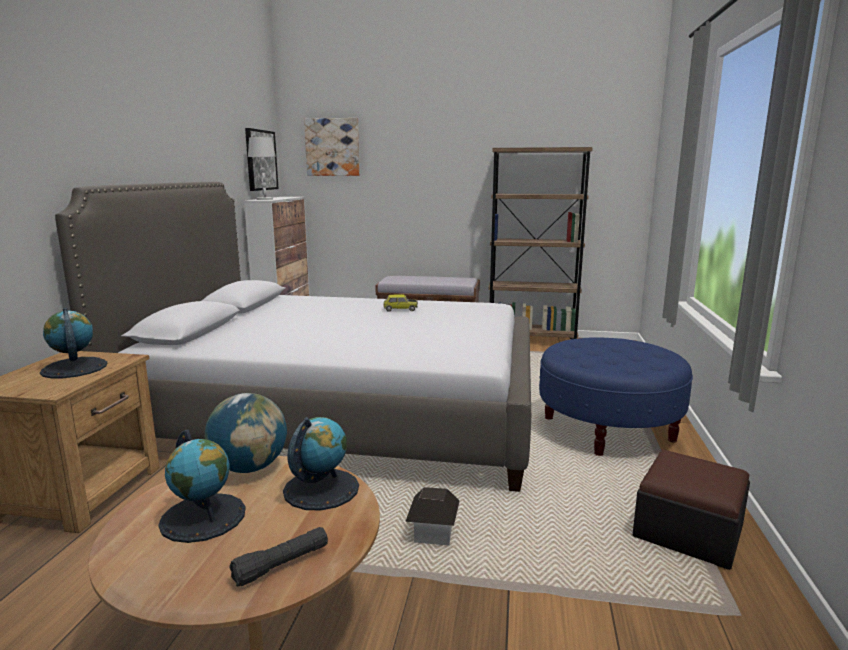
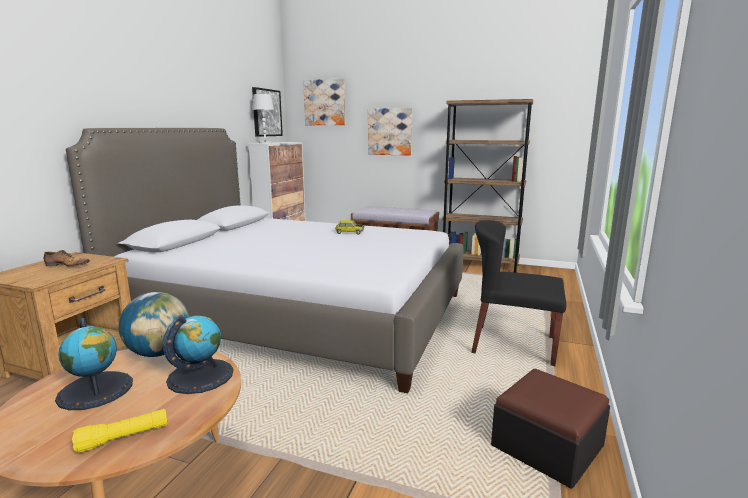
camera: 10 degrees right, 0 degrees up
(74, 368) = (67, 265): globe -> shoe
(282, 565) = (124, 438): black flashlight -> yellow flashlight
(417, 183) = (390, 131): none -> picture
(433, 533) = (316, 422): toy house -> none
(607, 429) = (512, 345): blue ottoman -> black chair

